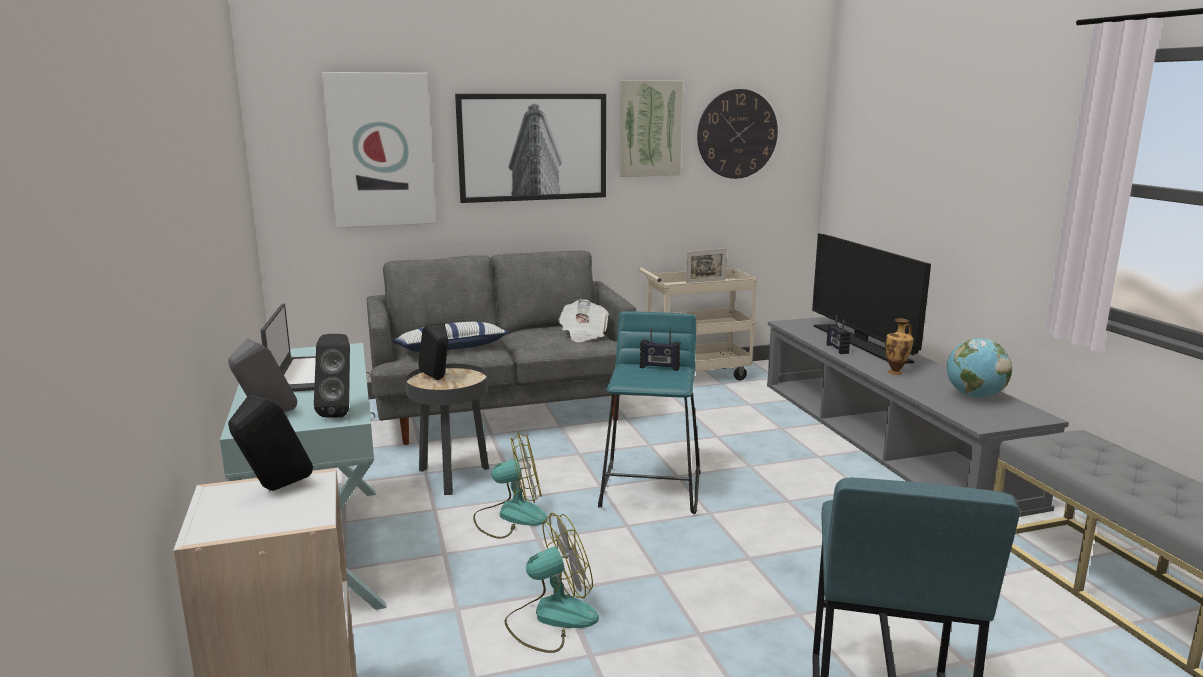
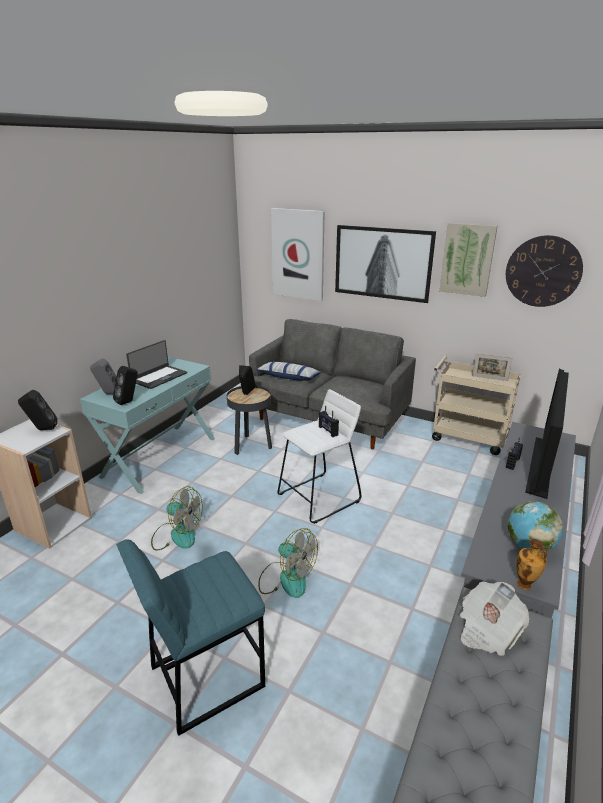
camera: 45 degrees right, 10 degrees up
(510, 516) = (240, 478): fan -> fan (286, 578)
(583, 335) = (364, 391): newspaper -> newspaper (487, 630)
(651, 488) = (319, 498): turquoise stool -> white stool
(896, 372) = (513, 500): vase -> vase (525, 585)

